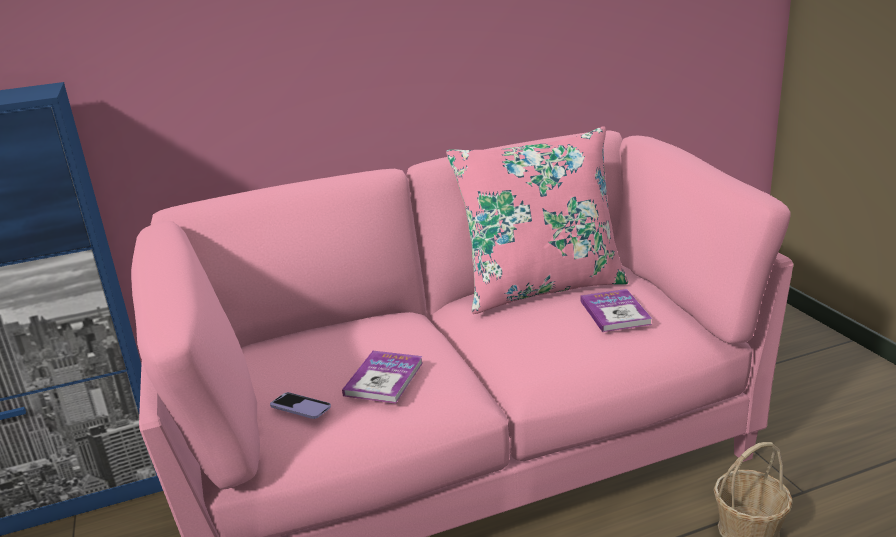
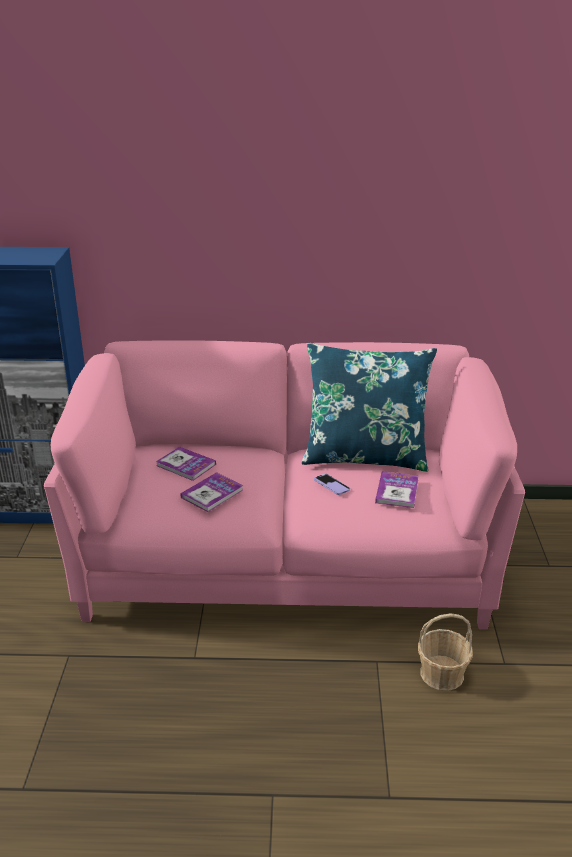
camera: 20 degrees right, 5 degrees up
(300, 407) = (152, 497): phone -> phone (331, 485)
(320, 354) = (186, 465): none -> book
(541, 287) = (365, 456): pink pillow -> blue pillow

